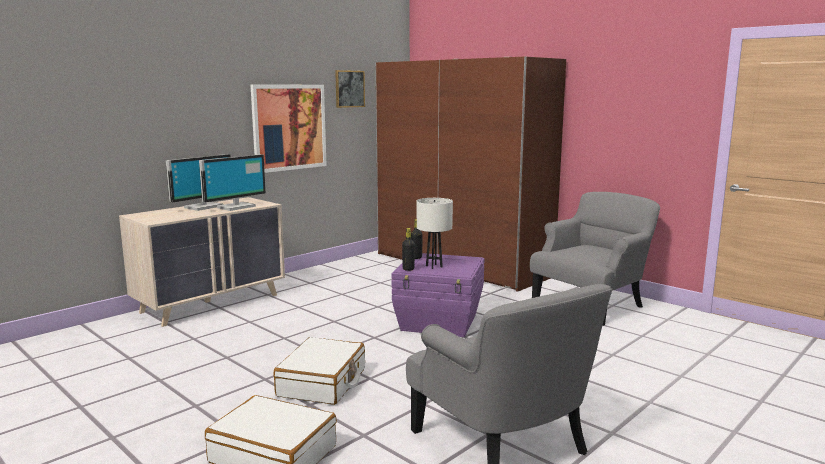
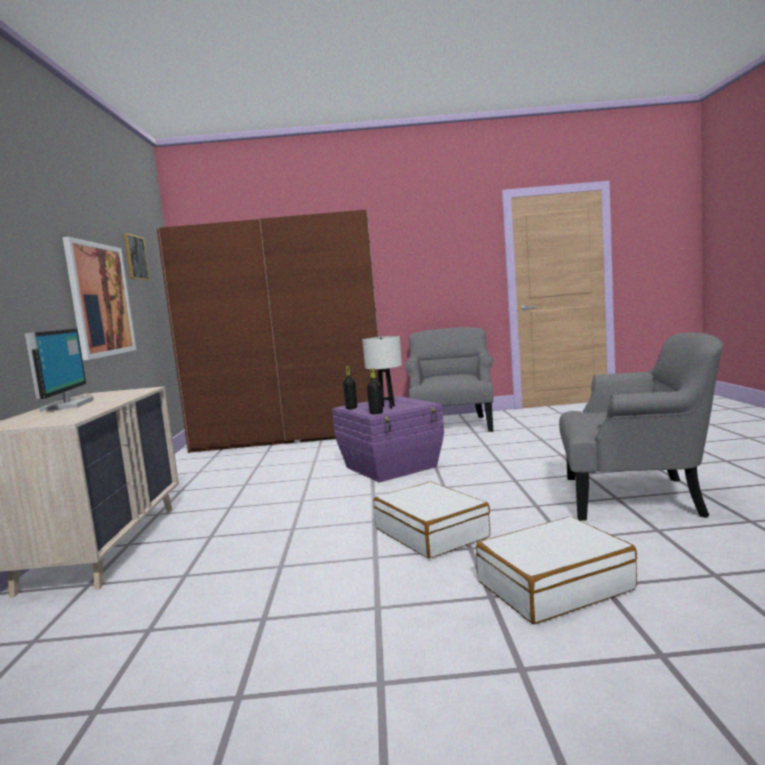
camera: 45 degrees left, 5 degrees down
(235, 207) = (116, 397): monitor -> none

